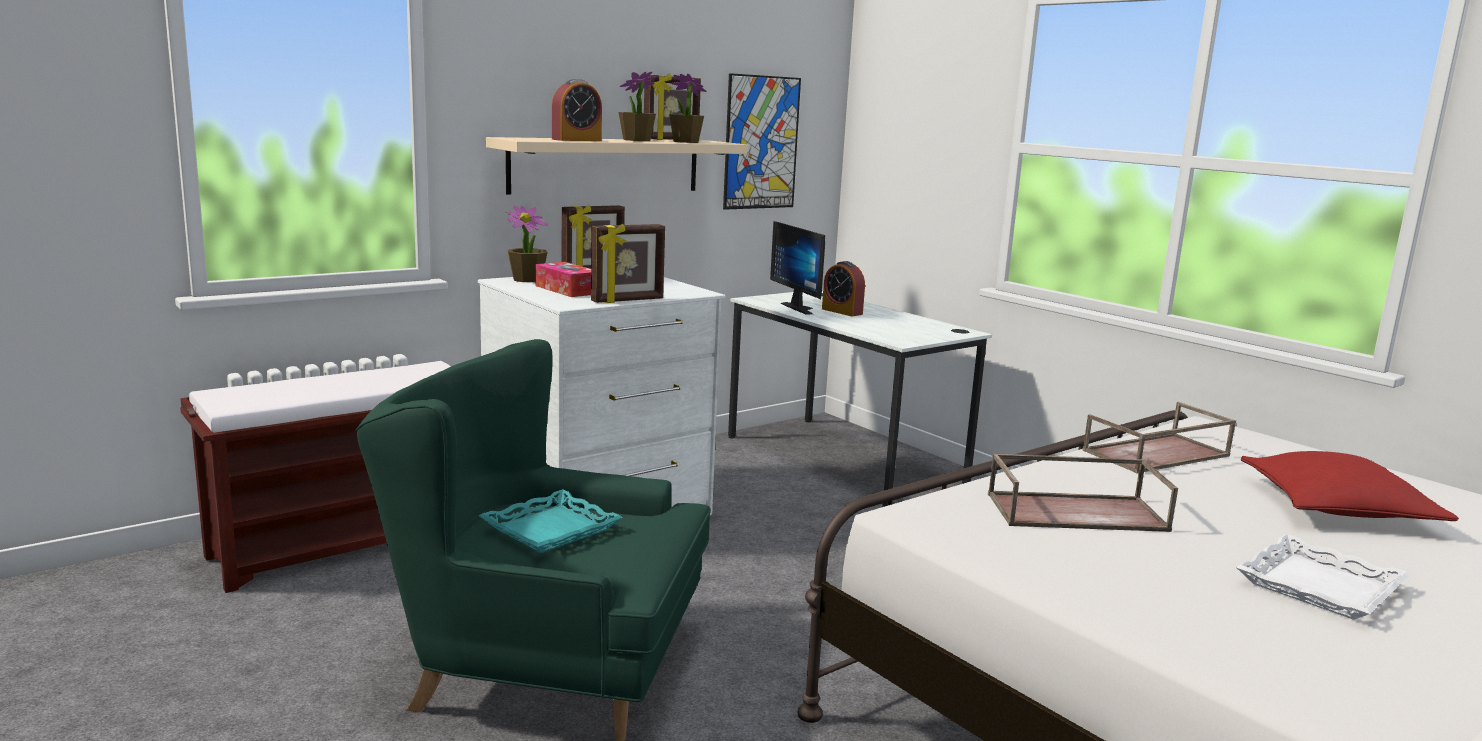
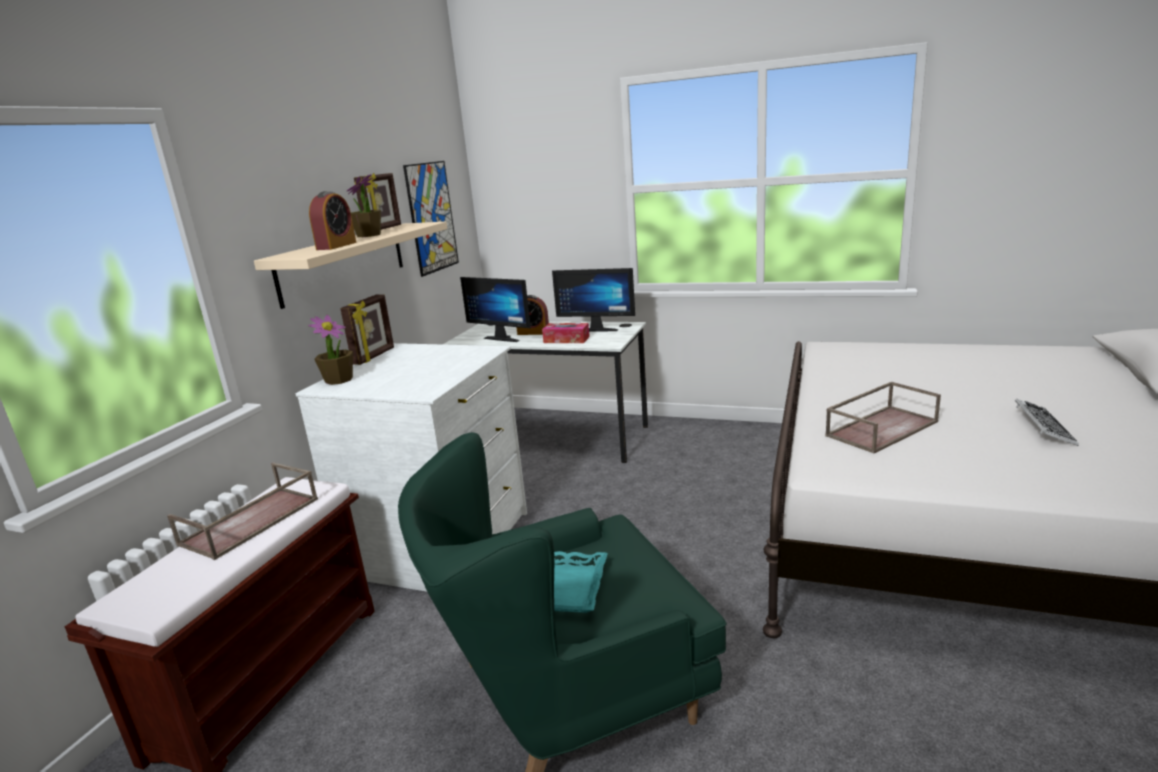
camera: 30 degrees left, 5 degrees up
(567, 290) = (393, 379): tissue box -> tissue box (566, 339)
(628, 300) = (460, 374): picture frame -> none
(685, 142) = (404, 229): potted plant -> none
(920, 326) = (598, 329): none -> monitor
(1156, 454) = (841, 373): brown tray -> brown tray (250, 522)
(1318, 586) = (1043, 427): white tray -> keyboard
(1337, 508) = (962, 375): red pillow -> none

